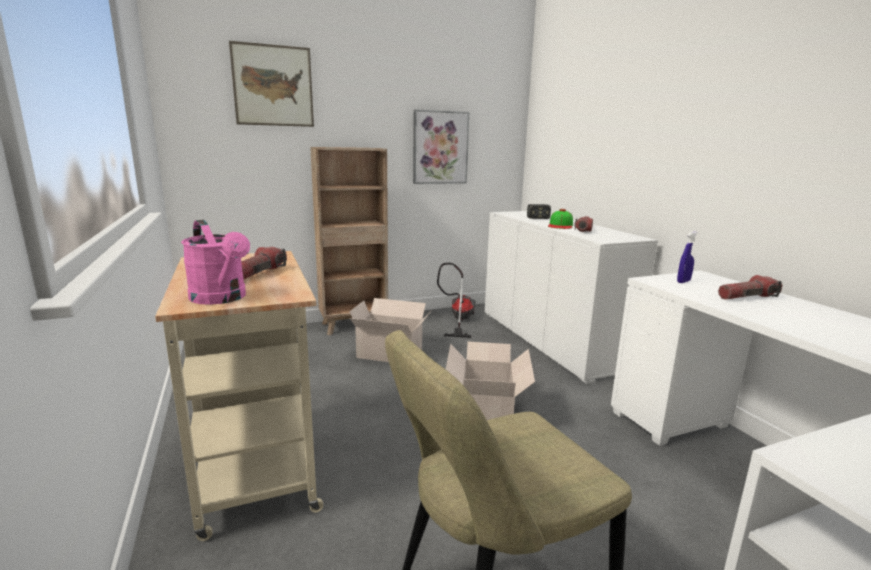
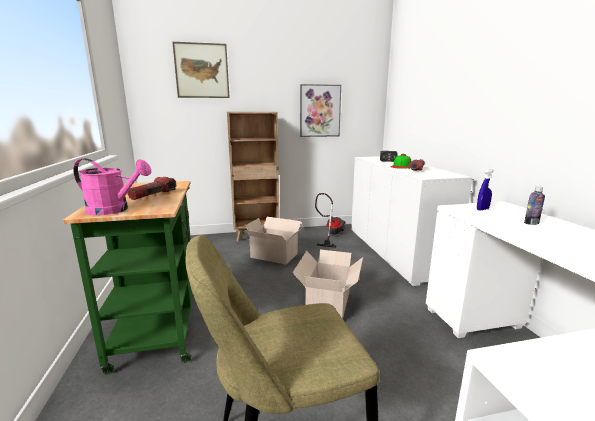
camera: 10 degrees right, 0 degrees up
(222, 298) = (114, 210): pink watering can -> pink watering can turned 45 degrees counterclockwise
(255, 460) = (159, 323): beige cart -> green cart
(747, 297) = (531, 223): flashlight -> bottle

